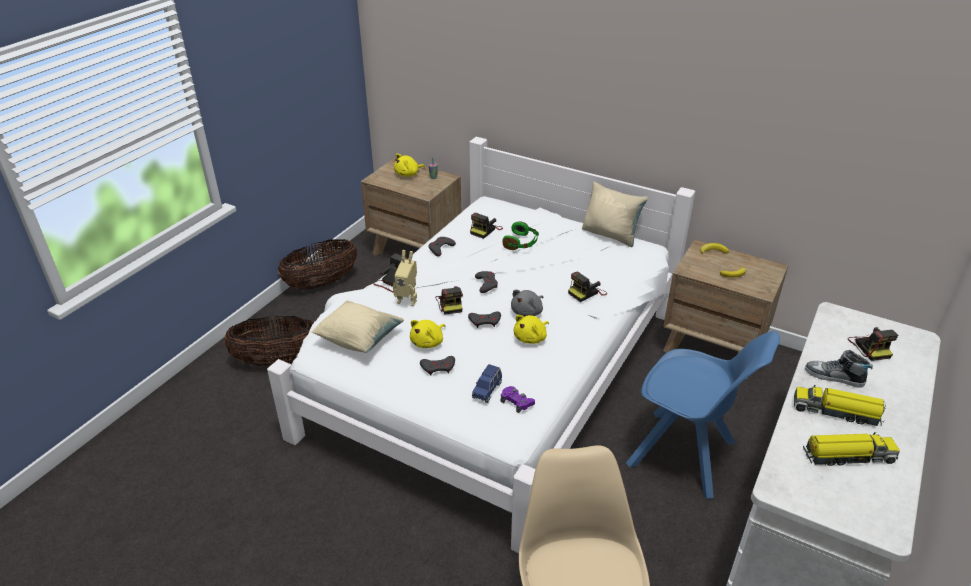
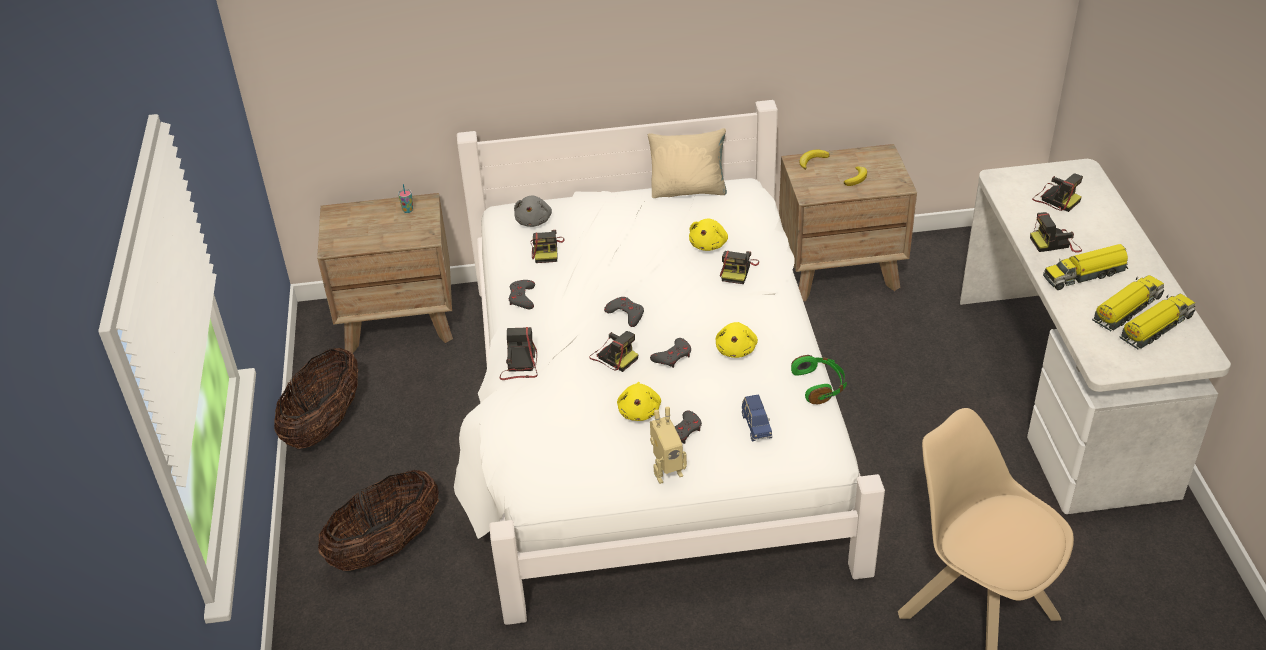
camera: 35 degrees left, 5 degrees up
(359, 340) = (562, 450): beige pillow -> none
(408, 174) = (369, 220): yellow plush toy -> yellow plush toy (709, 244)
(408, 299) = (560, 376): toy robot -> toy robot (666, 471)
(517, 402) = (795, 421): purple game controller -> none
(521, 243) = (607, 246): green headphones -> green headphones (820, 385)
(528, 312) = (702, 323): grey plush toy -> grey plush toy (534, 220)
(684, 455) = (915, 396): blue chair -> none
(834, 377) = (1055, 243): shoe -> camera
(861, 484) = (1155, 328): none -> toy truck

